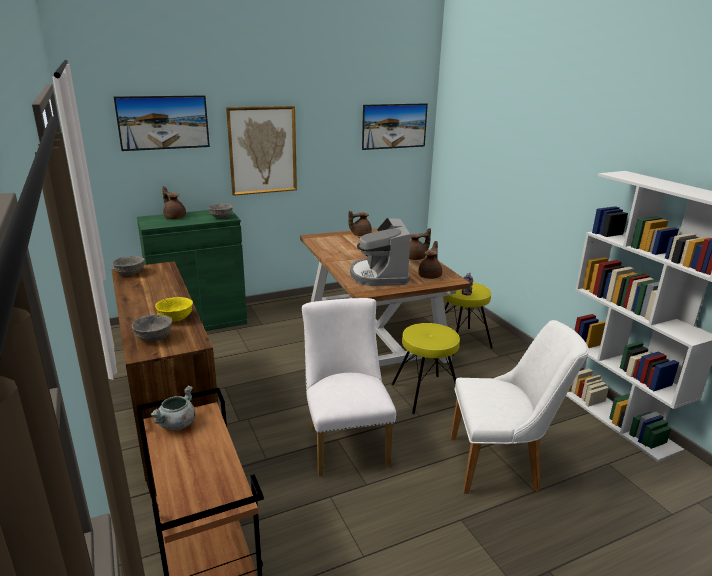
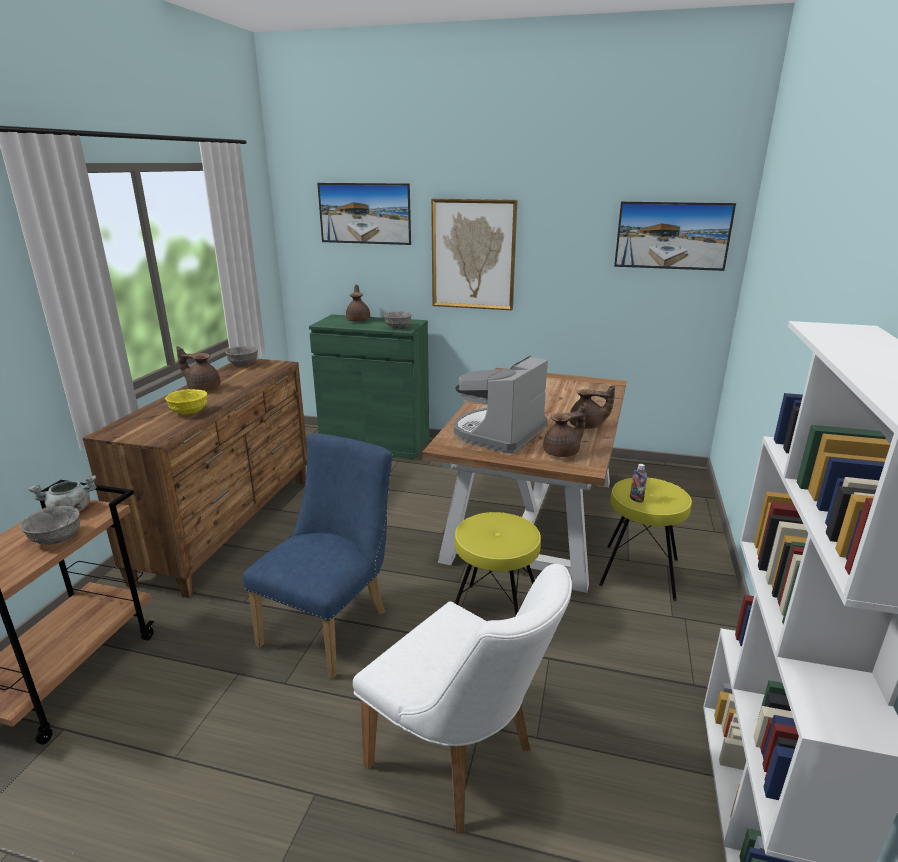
camera: 40 degrees right, 0 degrees up
(153, 338) = (140, 423): grey bowl -> grey bowl (56, 539)
(345, 441) = (332, 624): white chair -> blue chair
(360, 234) = (567, 381): brown teapot -> brown teapot (203, 388)

